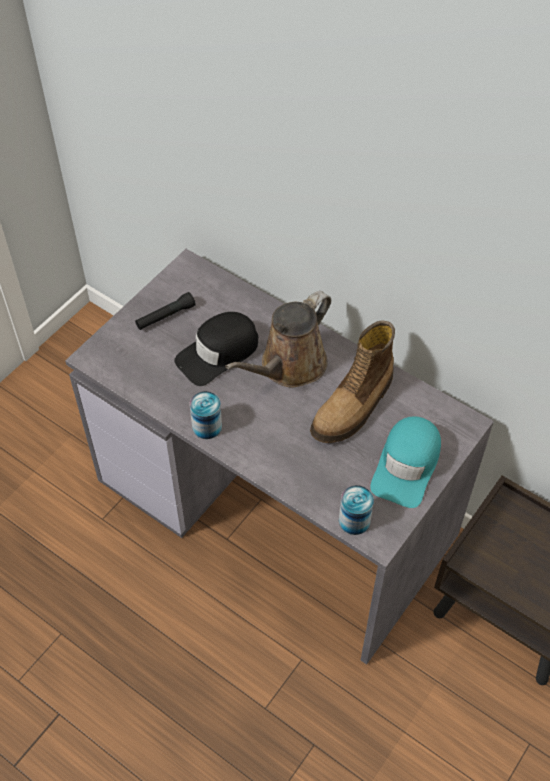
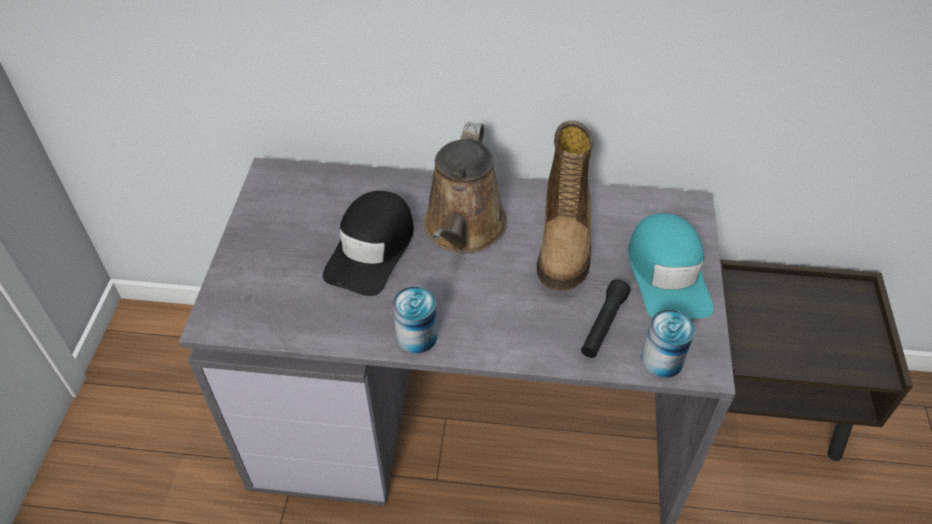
camera: 30 degrees left, 5 degrees down
(165, 316) = (279, 237): black flashlight -> black flashlight (603, 325)

